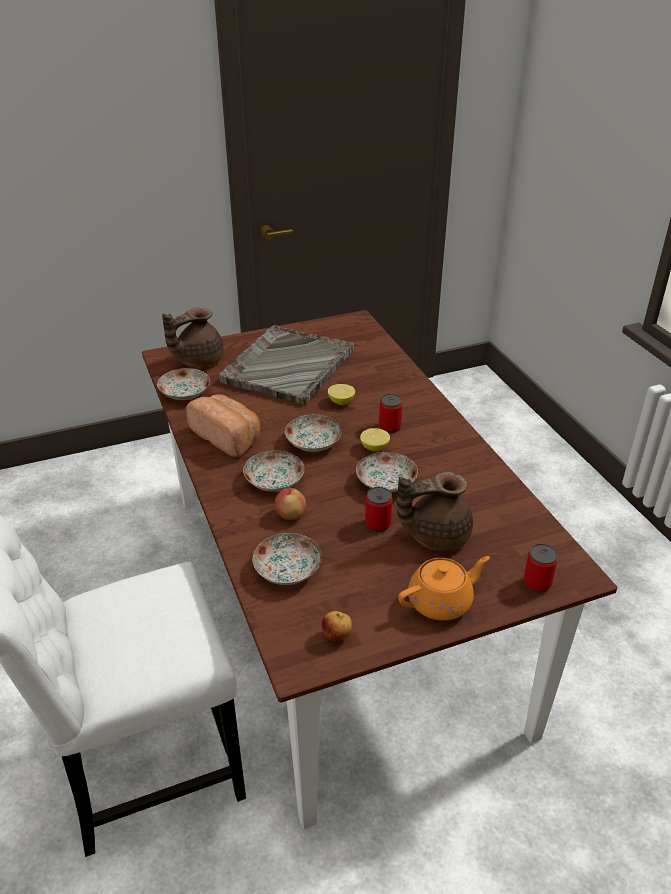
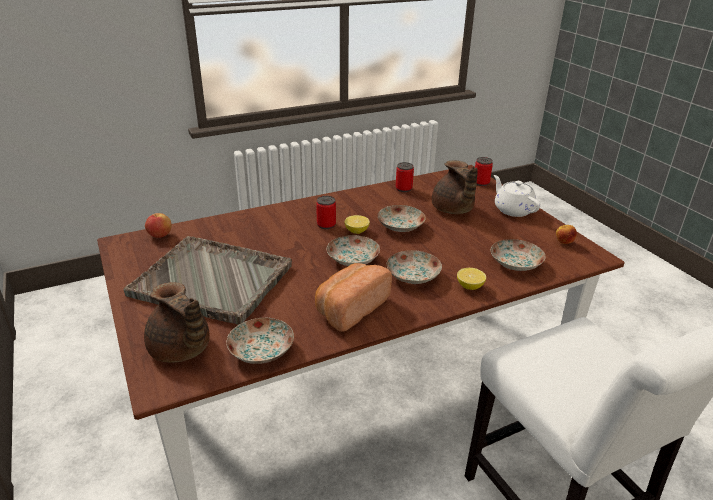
camera: 95 degrees left, 5 degrees down
(290, 515) = (454, 266): apple -> apple (160, 235)
(341, 402) = (286, 248): lemon -> lemon (470, 287)
(378, 524) = (450, 229): can -> can (403, 188)
(441, 602) = (513, 209): orange teapot -> white teapot

